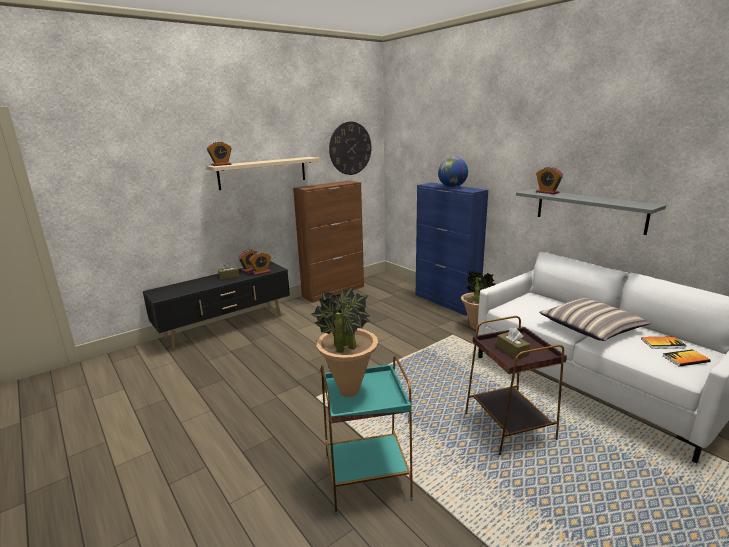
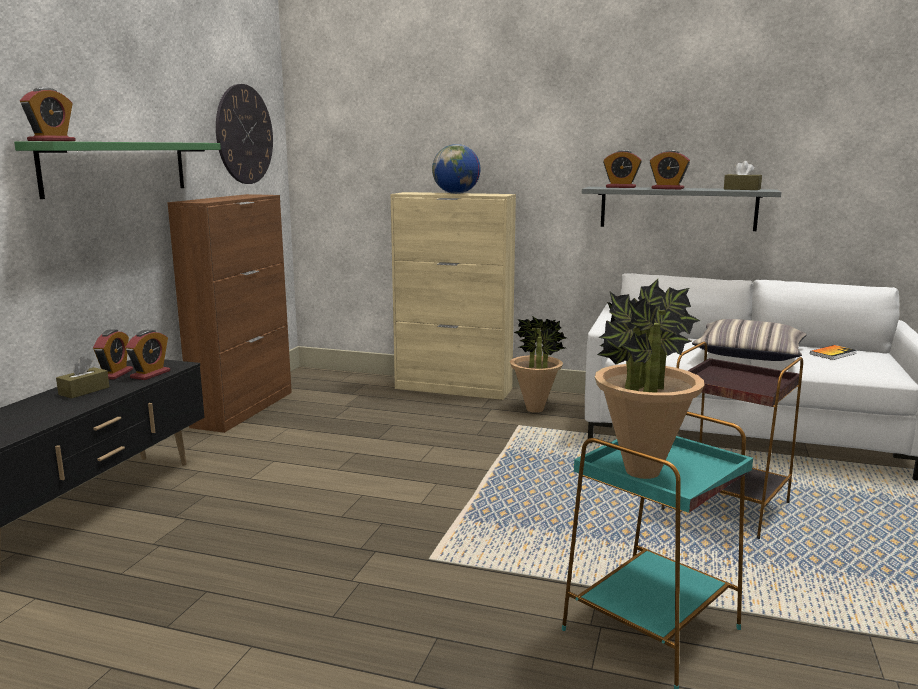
camera: 35 degrees left, 5 degrees down
(263, 172) = (117, 167): beige shelf -> green shelf
(446, 302) = (454, 389): blue cabinet -> beige cabinet
(512, 350) = (735, 384): brown tissue box -> brown tissue box (742, 189)
(574, 197) = (667, 188): none -> alarm clock
(685, 359) = (872, 362): book -> none

